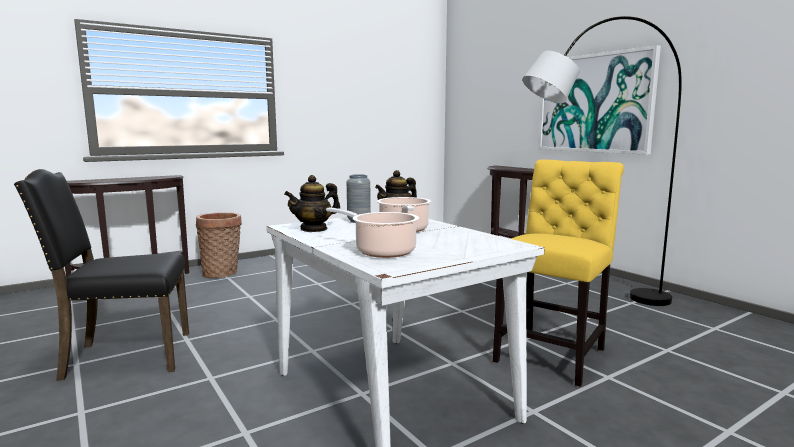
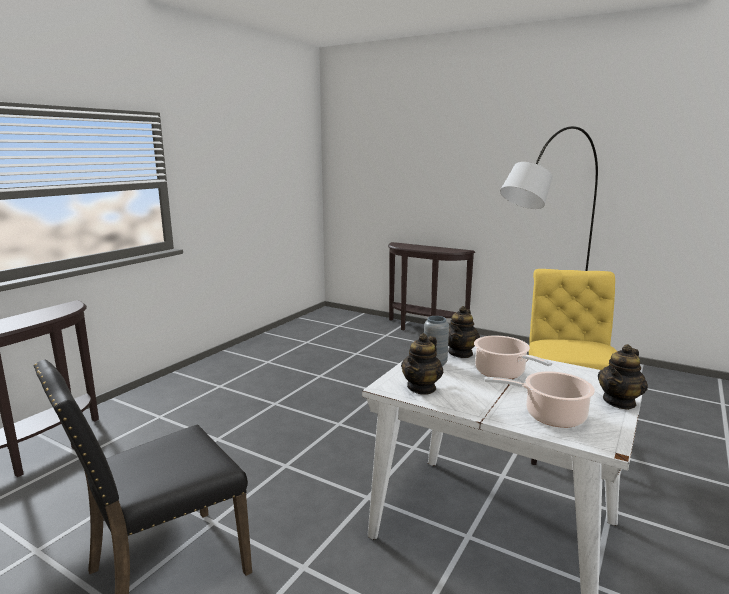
camera: 25 degrees left, 5 degrees up
(222, 273) = (144, 411): basket -> none
(472, 253) = (619, 402): none -> teapot
(594, 103) = (500, 188): picture -> none

